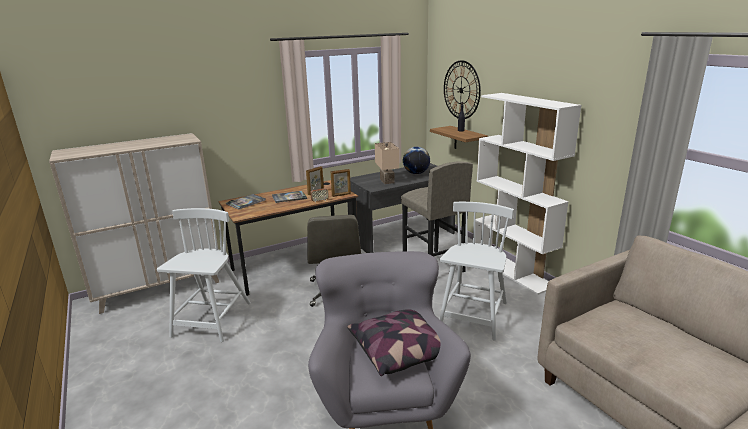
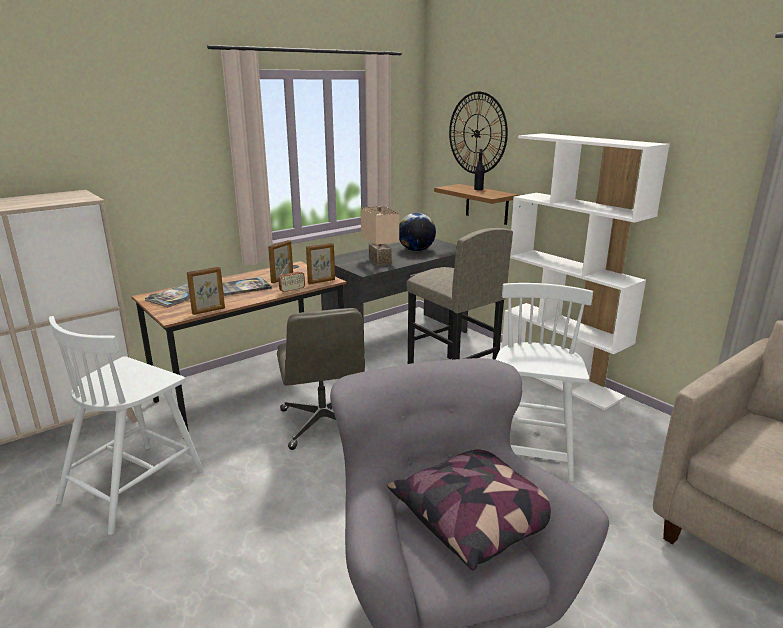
camera: 10 degrees left, 0 degrees up
(212, 320) = (134, 484): white chair -> white chair turned 150 degrees counterclockwise
(263, 213) = (209, 311): none -> picture frame

